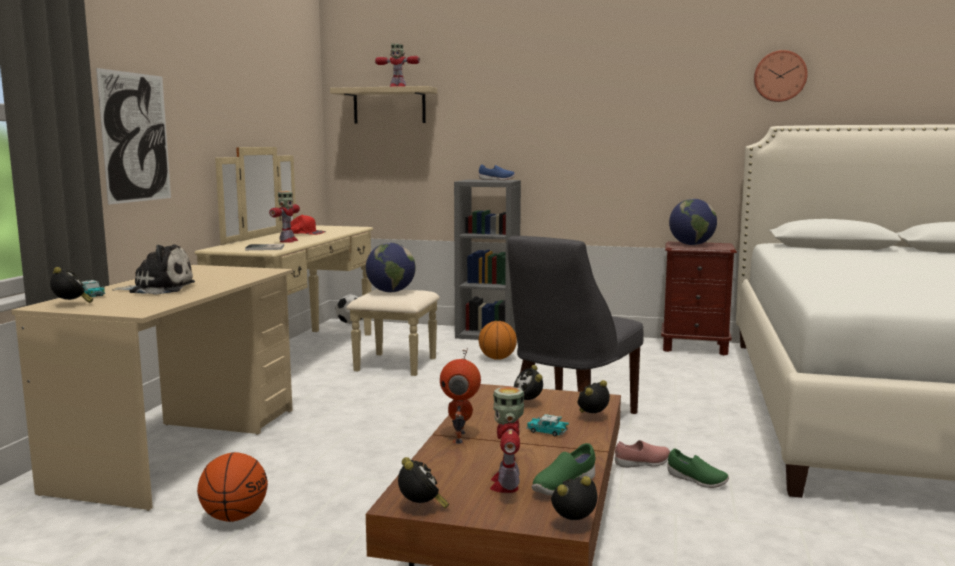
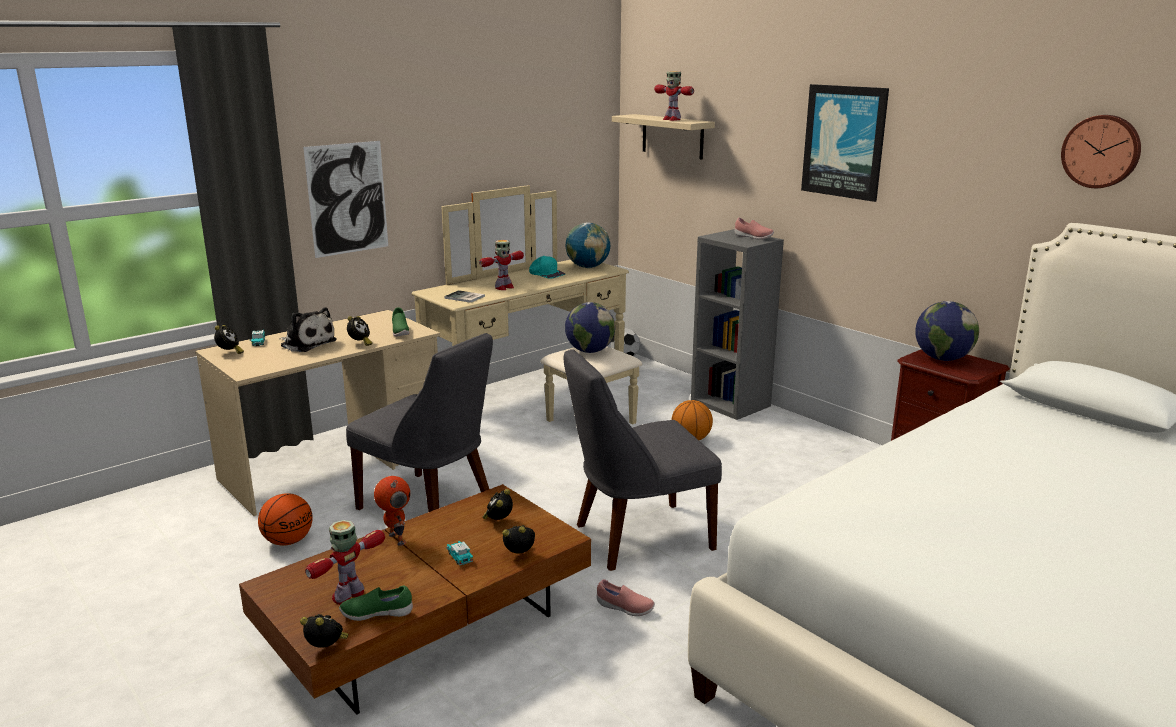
camera: 35 degrees right, 10 degrees up
(305, 233) = (546, 274): red cap -> turquoise cap
(333, 228) = (587, 267): none -> globe
(350, 449) = (430, 507): none -> grey chair
(421, 508) = (271, 593): alarm clock -> alarm clock (360, 344)
(461, 437) = (395, 539): toy robot -> toy robot turned 105 degrees clockwise
(496, 180) = (753, 237): blue shoe -> pink shoe
(571, 91) = (844, 141): none -> picture
(696, 481) = (640, 645): green shoe -> green shoe (400, 332)

